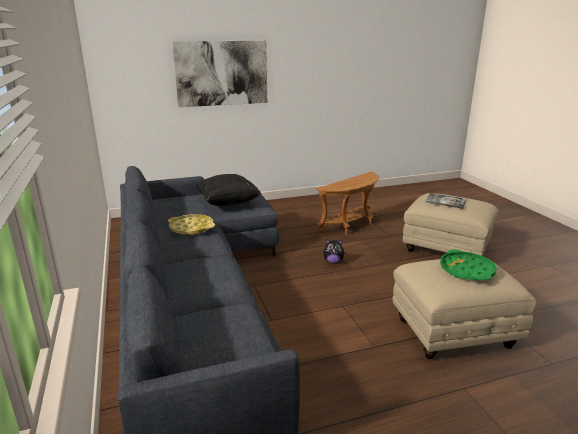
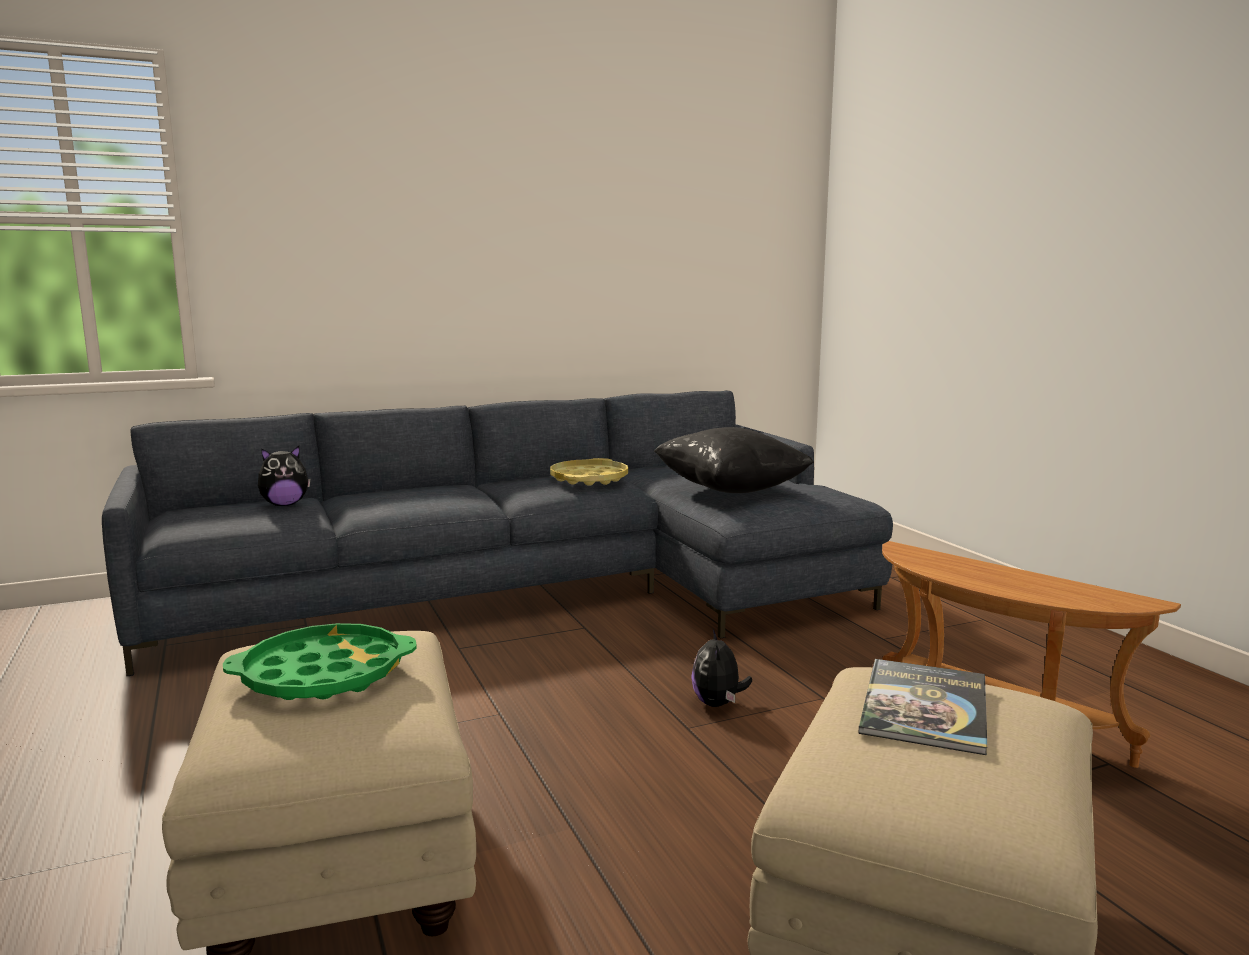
camera: 85 degrees right, 10 degrees down
(205, 320) = (285, 505): none -> plush toy
(222, 73) = (1011, 241): picture -> none

